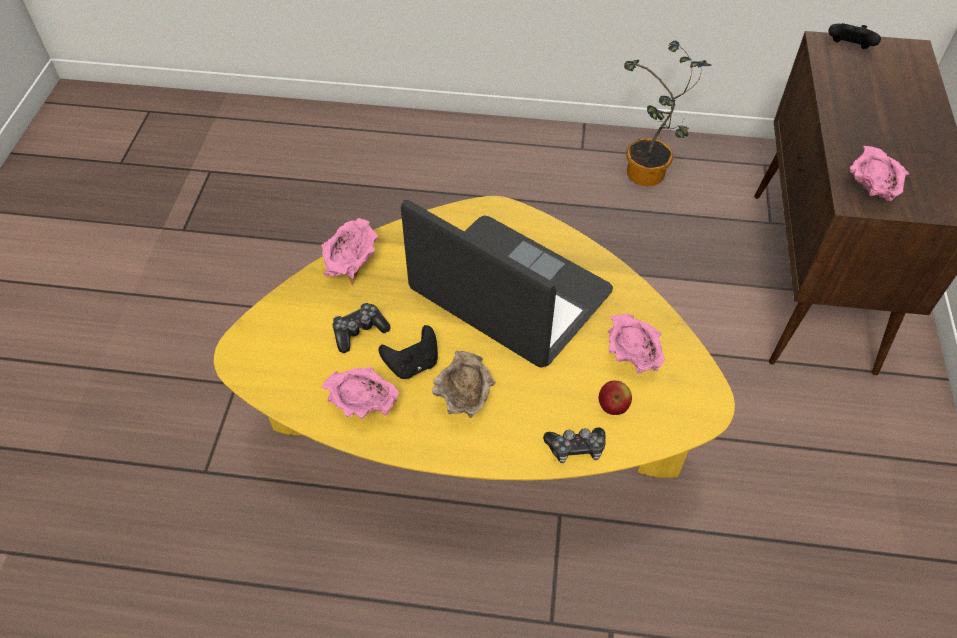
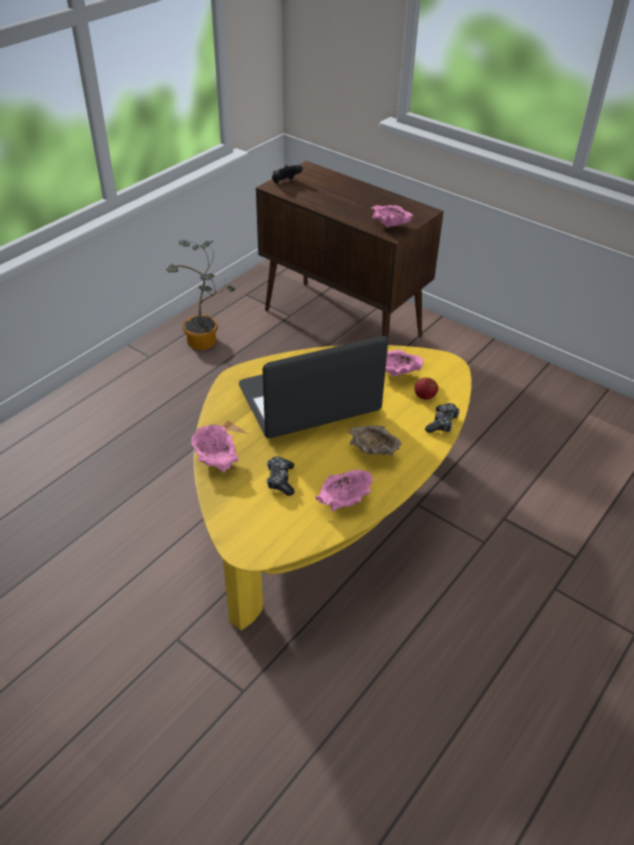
camera: 60 degrees left, 10 degrees down
(412, 364) = (329, 465): black game controller -> none

